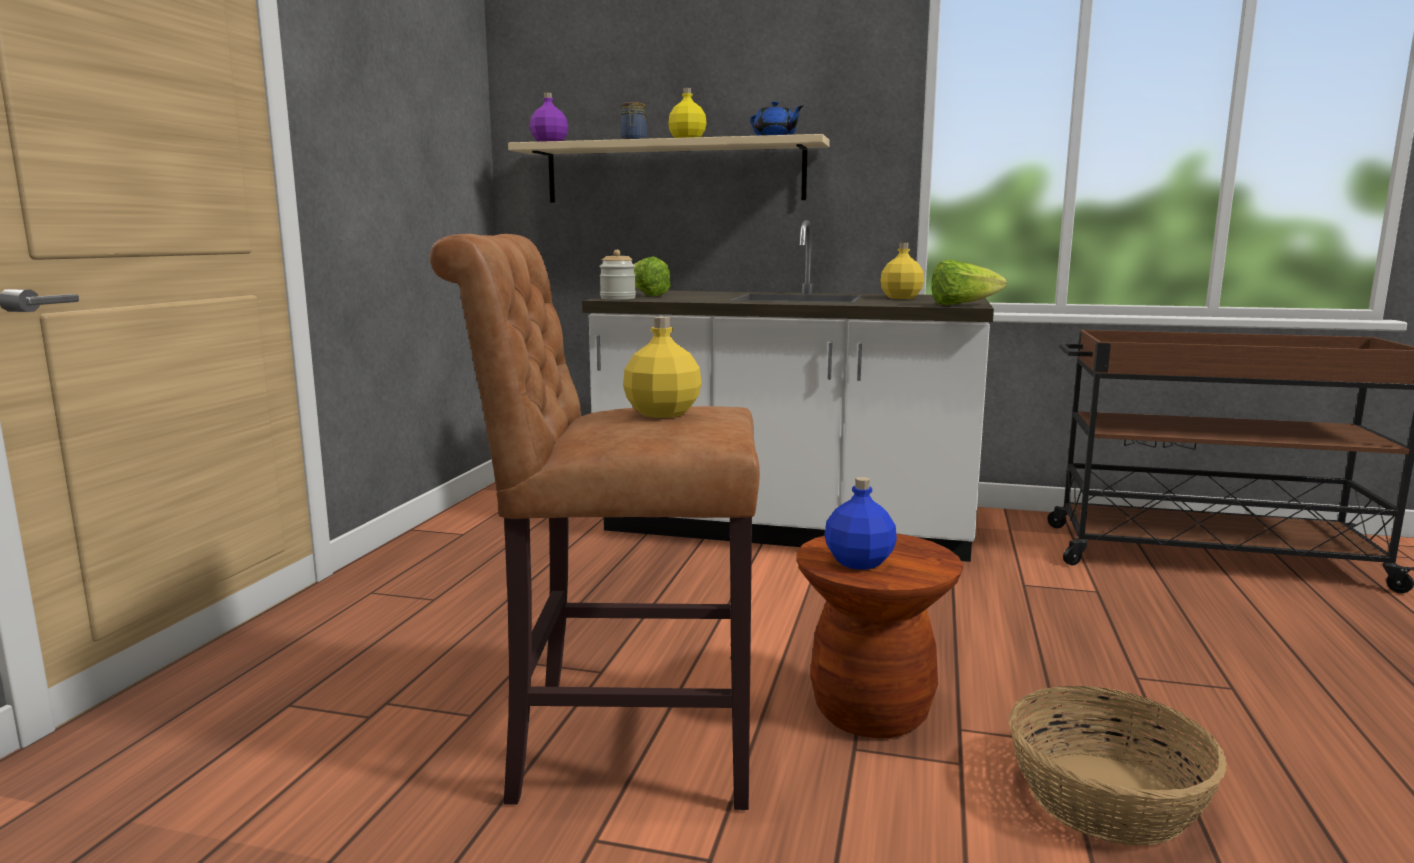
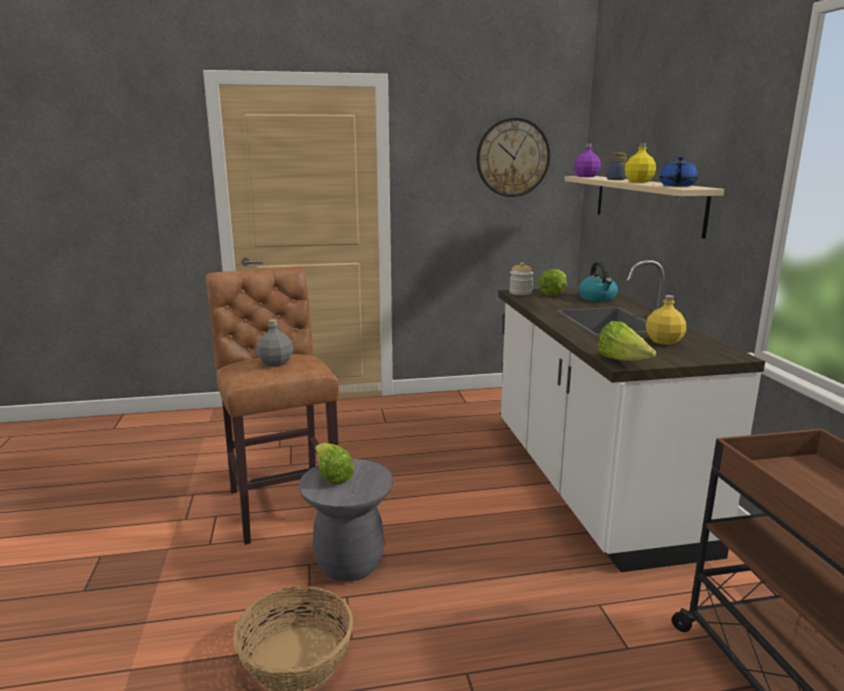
camera: 65 degrees right, 5 degrees up
(429, 106) = (512, 157): none -> wall clock
(661, 413) = (275, 363): yellow bottle -> grey bottle
(698, 293) = (597, 298): none -> kettle
(860, 563) = (332, 476): blue bottle -> lettuce
(871, 711) = (349, 563): brown stool -> grey stool

